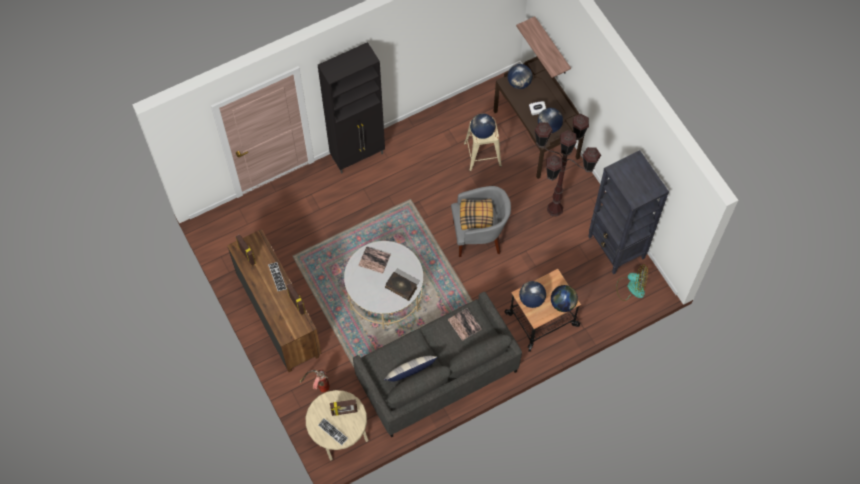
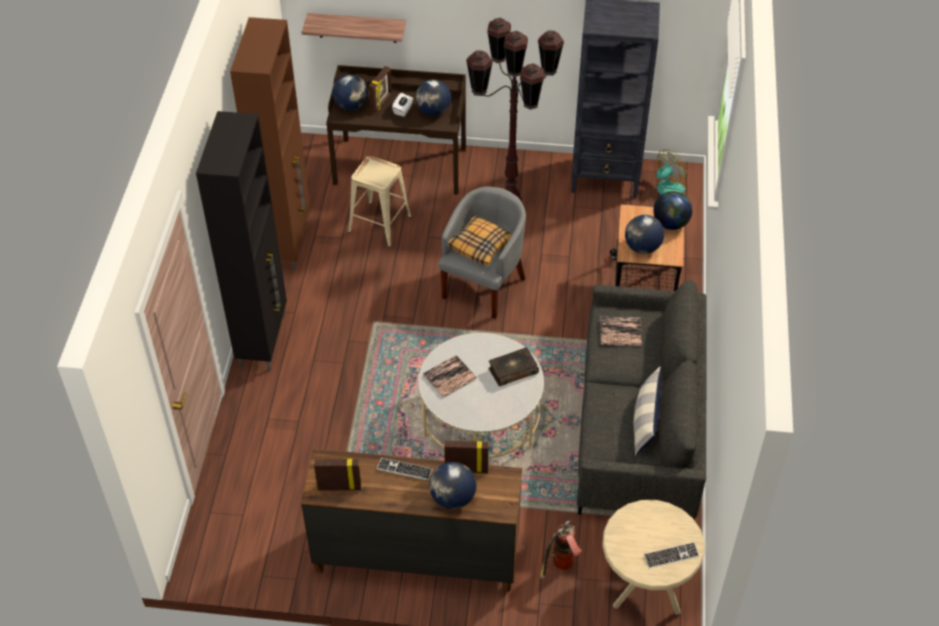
camera: 55 degrees left, 15 degrees down
(344, 412) = (650, 526): picture frame -> picture frame (381, 103)
(432, 120) = (288, 244): none -> brown cabinet
(482, 132) = (377, 175): globe -> globe (453, 498)

